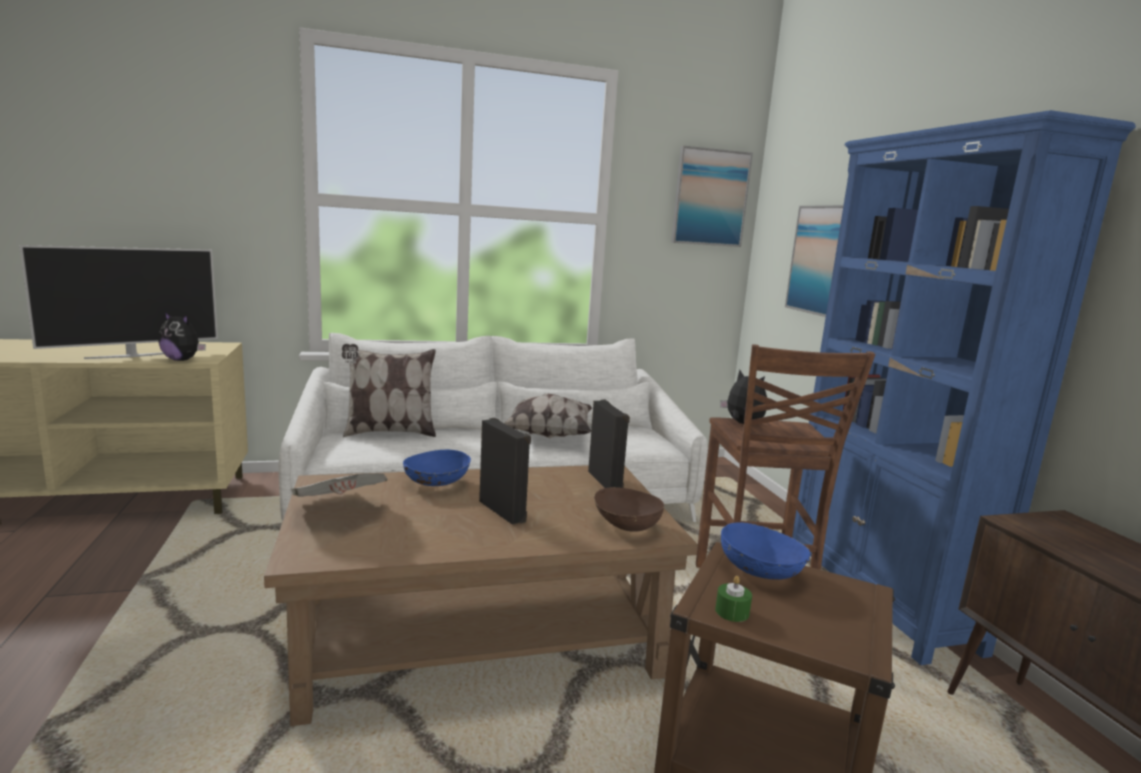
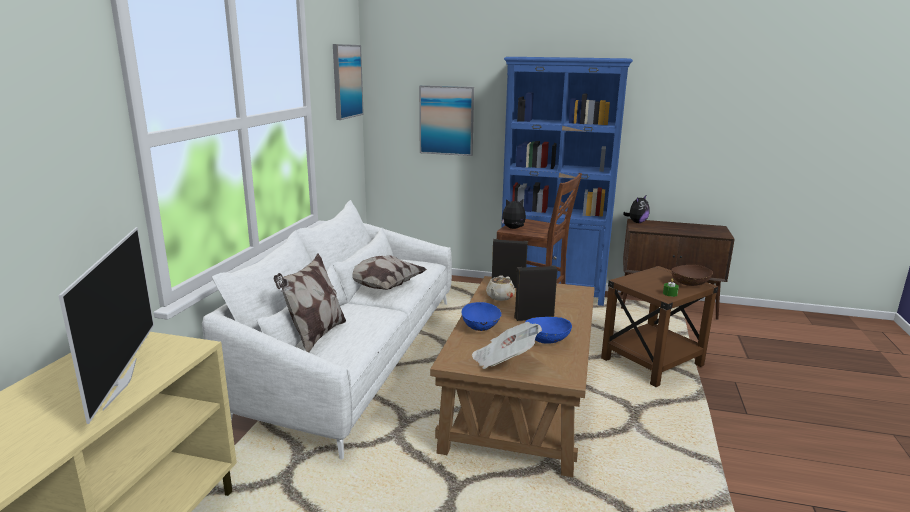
camera: 60 degrees left, 5 degrees up
(182, 360) = (183, 357): plush toy -> plush toy (636, 222)
(554, 481) = (499, 297): none -> beige teapot
(625, 526) = (568, 295): brown bowl -> brown bowl (690, 284)
(760, 571) = (639, 280): blue bowl -> blue bowl (547, 340)

